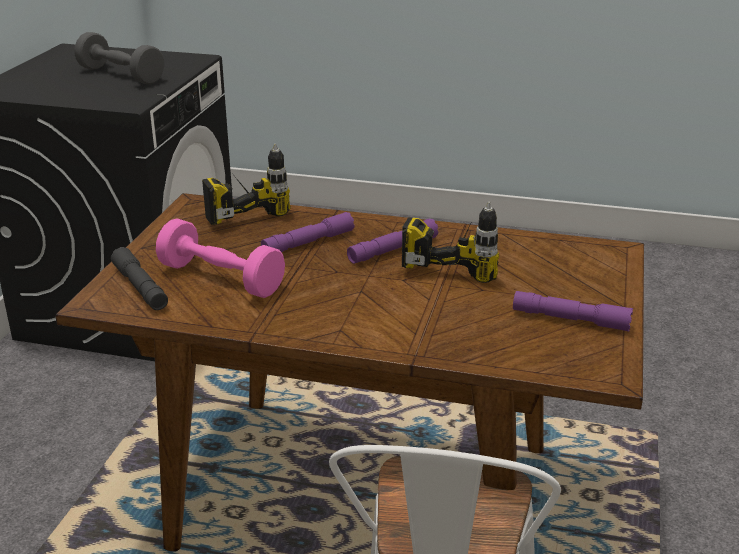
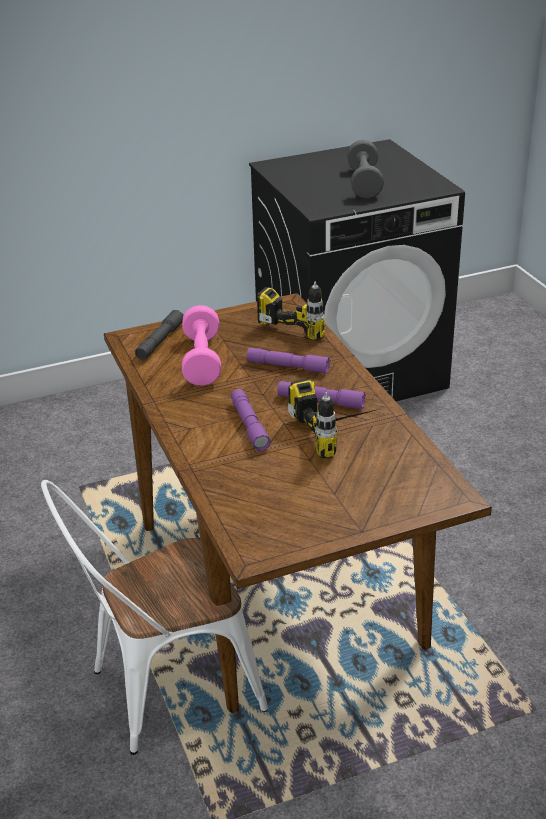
camera: 55 degrees right, 5 degrees up
(570, 319) = (311, 513): purple flashlight -> purple flashlight (249, 425)

